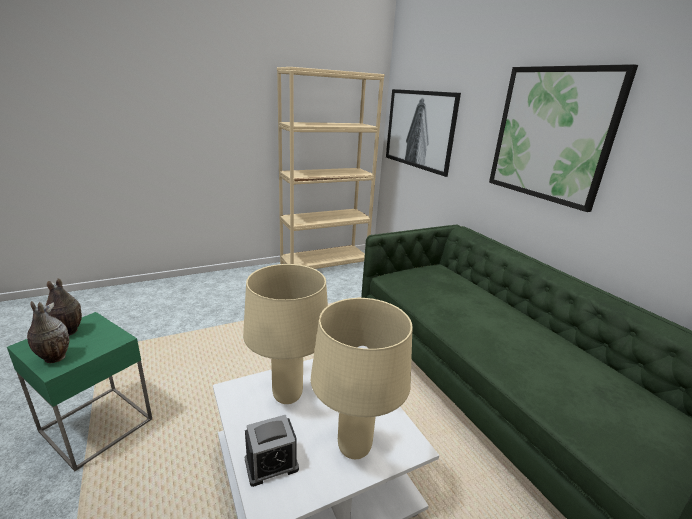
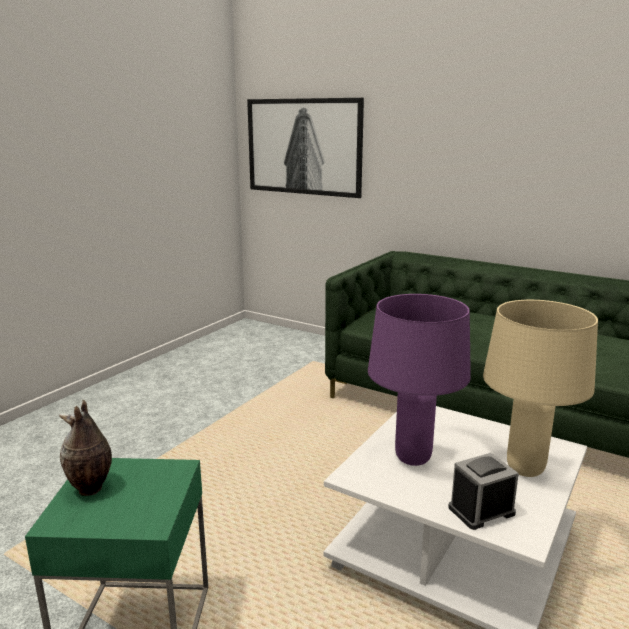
camera: 30 degrees left, 5 degrees down
(53, 358) = (128, 517): vase -> none
(271, 464) = (481, 510): alarm clock -> alarm clock turned 150 degrees counterclockwise
(287, 396) = (413, 458): beige table lamp -> purple table lamp
(324, 264) = (206, 350): beige bookcase -> none
(551, 134) = (493, 133): picture -> none

